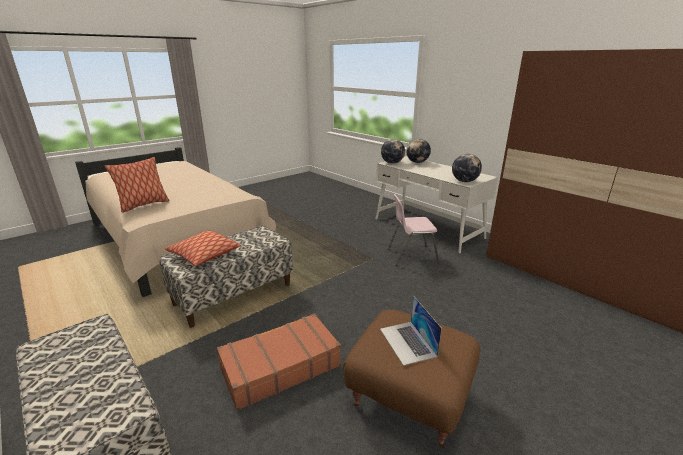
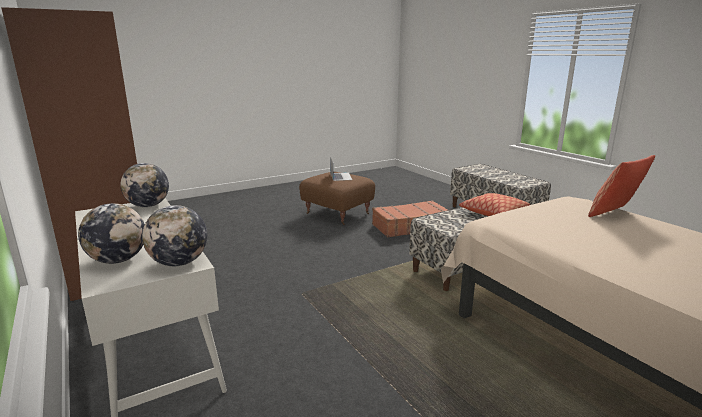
camera: 170 degrees left, 5 degrees down
(411, 256) = (247, 292): pink chair -> none

